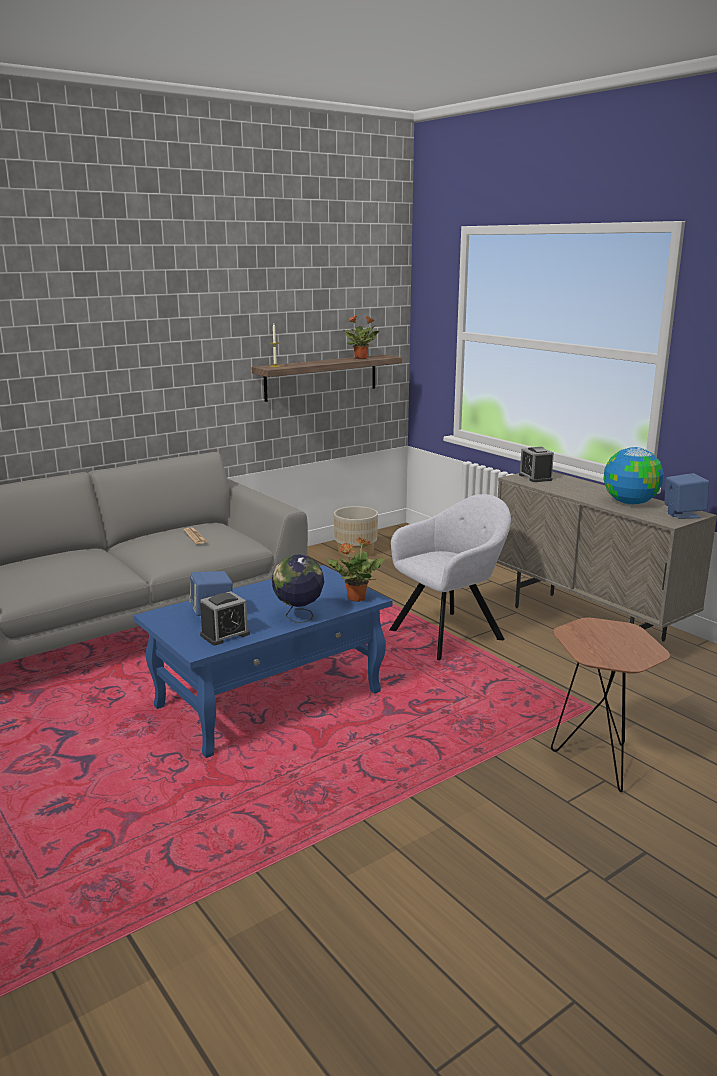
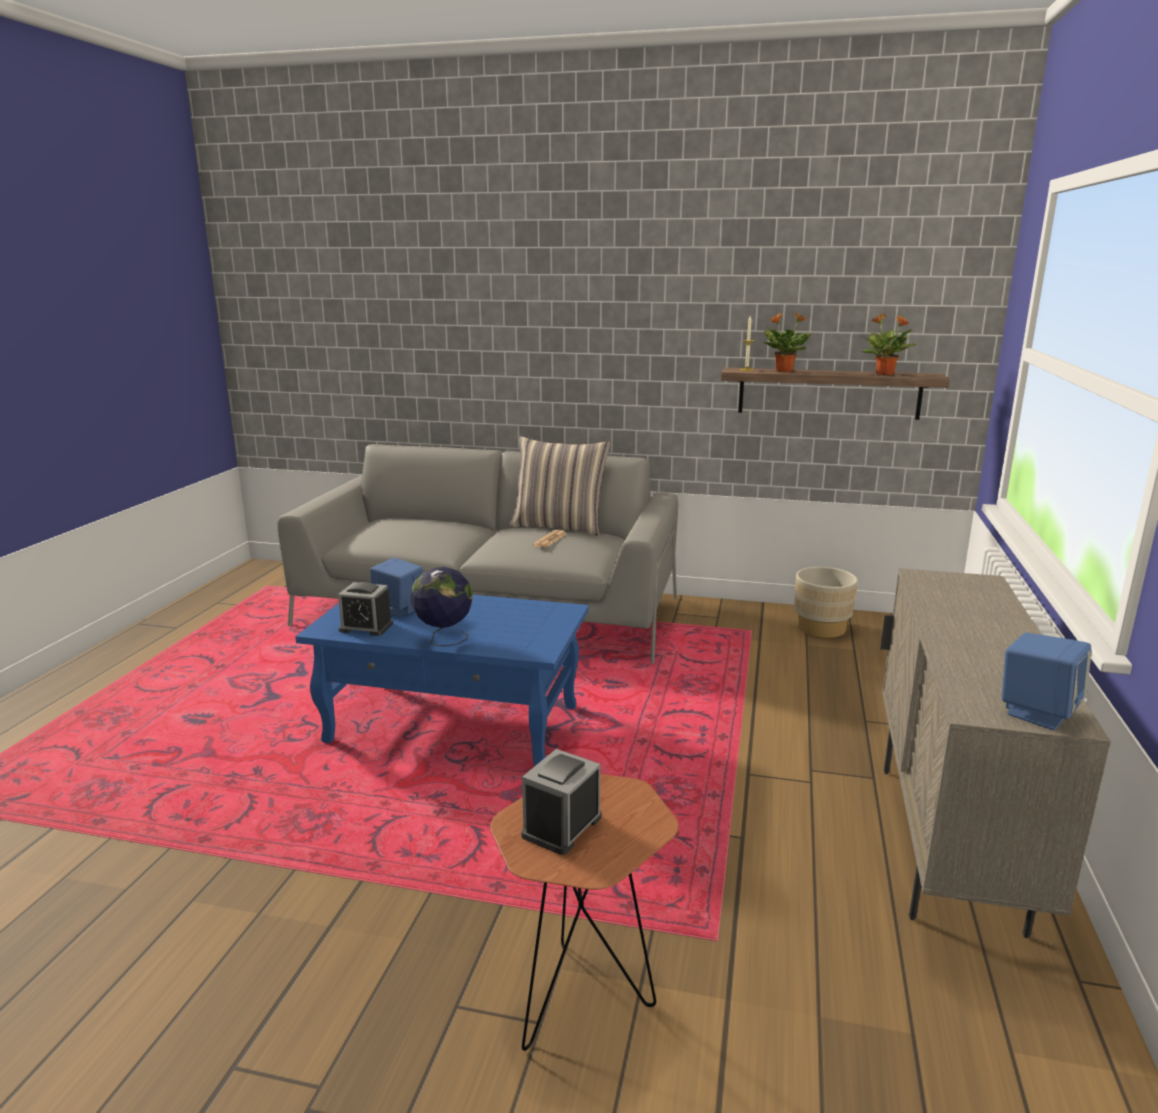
camera: 50 degrees right, 0 degrees up
(169, 528) = (559, 527): none -> pillow
(355, 598) = (528, 646): potted plant -> potted plant (783, 371)
(450, 633) = (737, 758): grey armchair -> none
(535, 477) = (952, 583): alarm clock -> alarm clock (562, 826)
(629, 502) = (994, 662): globe -> none

